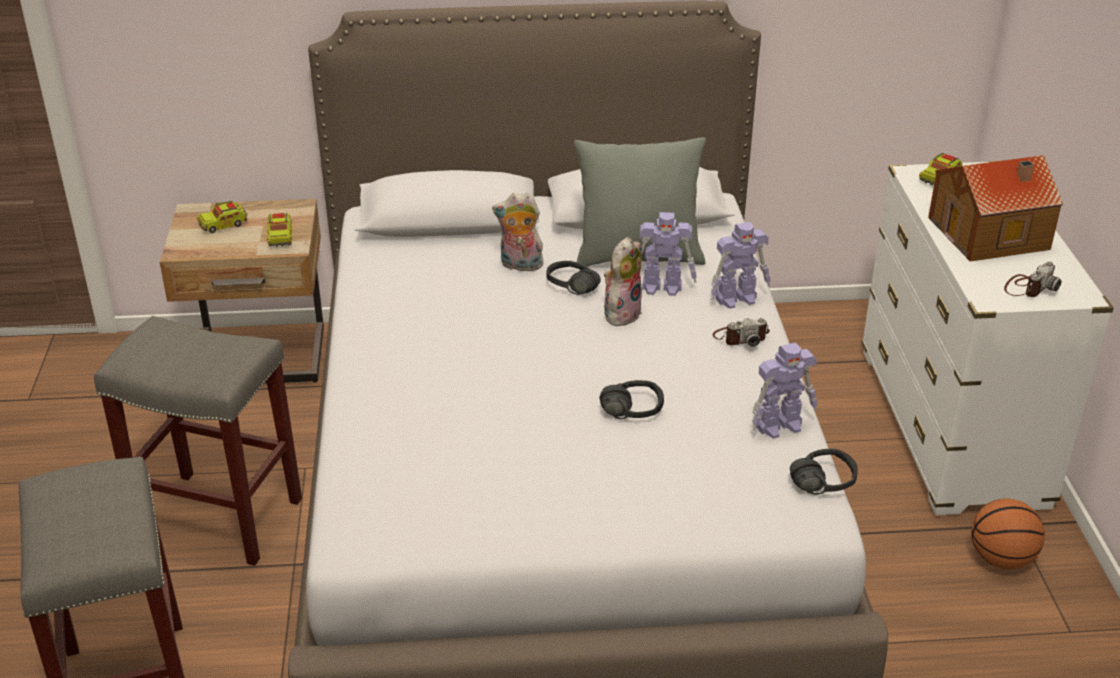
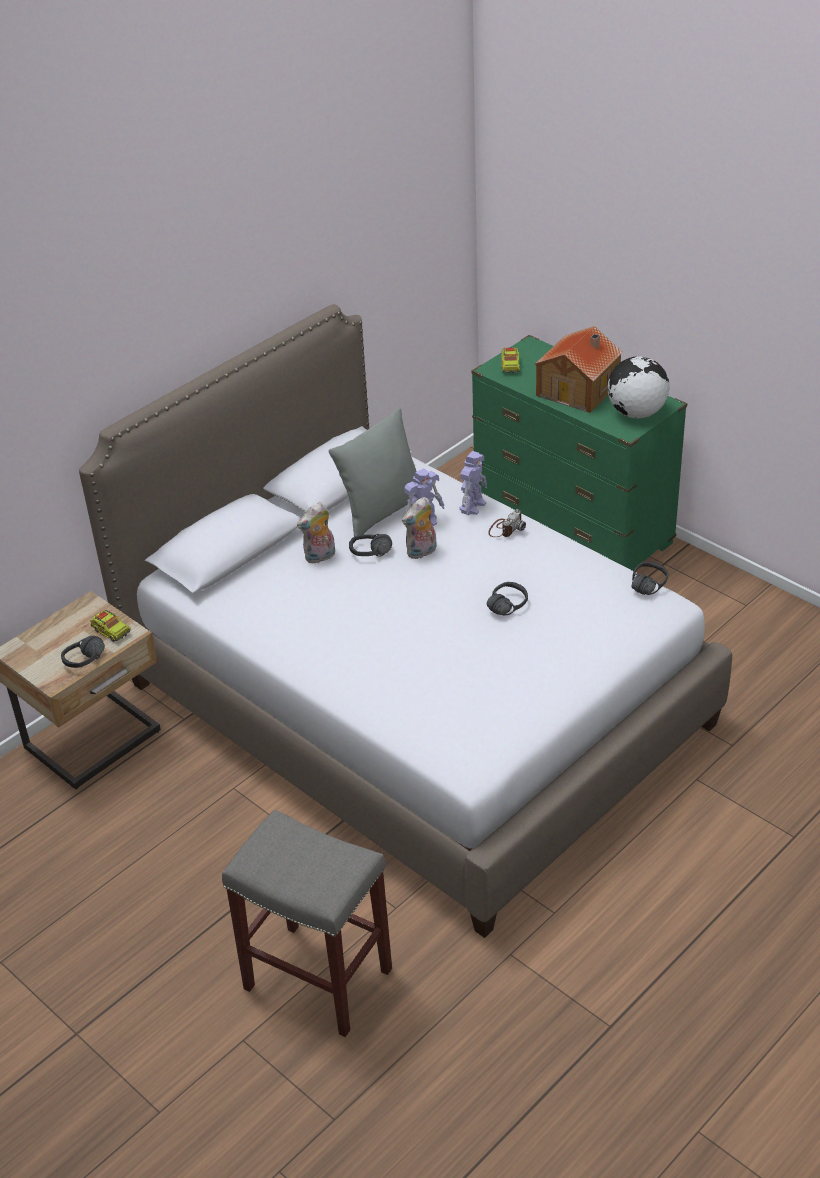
camera: 40 degrees left, 5 degrees up
(216, 518) = (221, 854): grey stool -> none
(223, 225) = (54, 646): toy truck -> none
(227, 251) = (89, 662): none -> black headphones
(621, 313) = (422, 552): plush toy -> plush toy turned 120 degrees counterclockwise
(780, 425) = (591, 567): toy robot -> none
(951, 427) = (573, 526): white dresser -> green dresser
(1001, 559) = (677, 587): basketball -> none
(1028, 287) = (636, 413): camera -> globe

